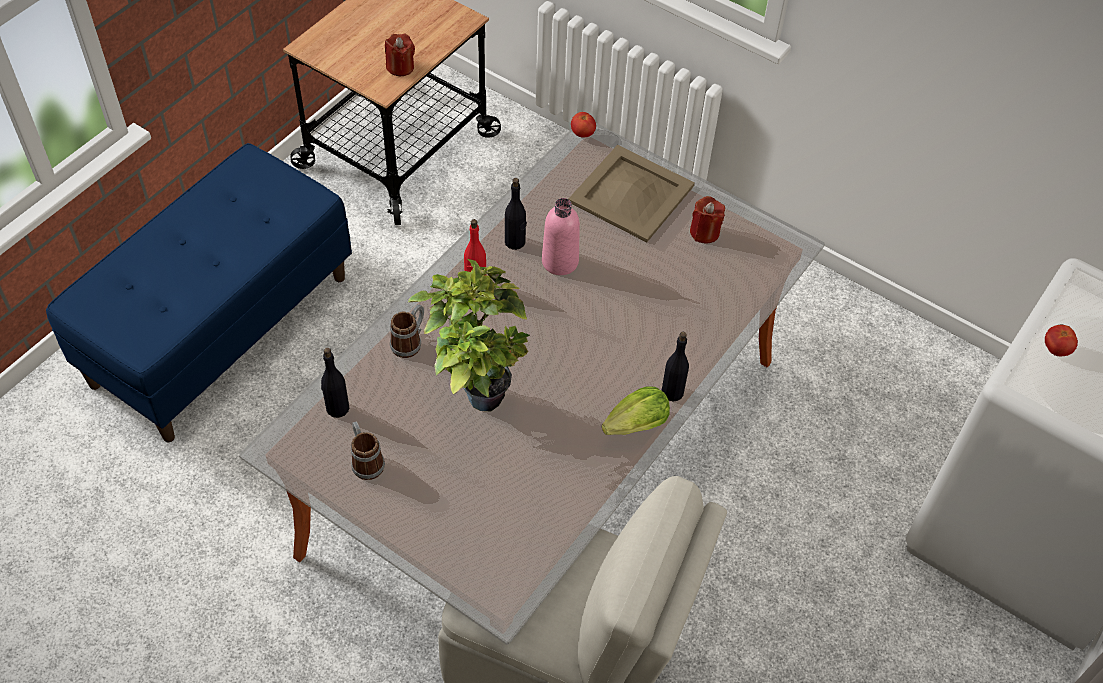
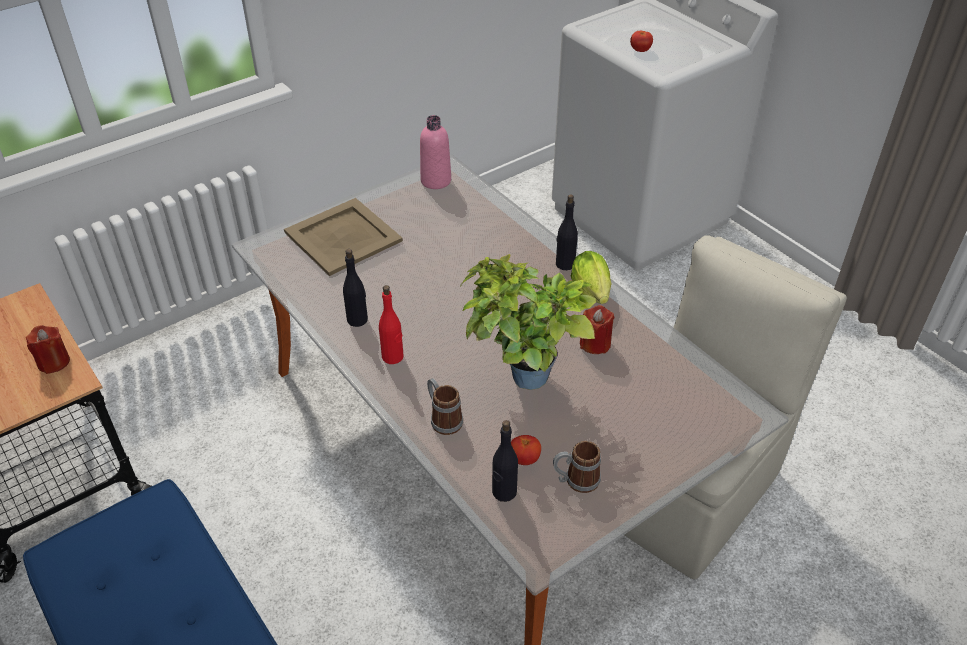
camera: 70 degrees left, 10 degrees down
(560, 262) = (396, 296): pink bottle -> pink bottle (436, 181)
(582, 134) = (253, 248): tomato -> tomato (524, 459)
(704, 232) = (409, 207): red candle -> red candle (595, 343)

